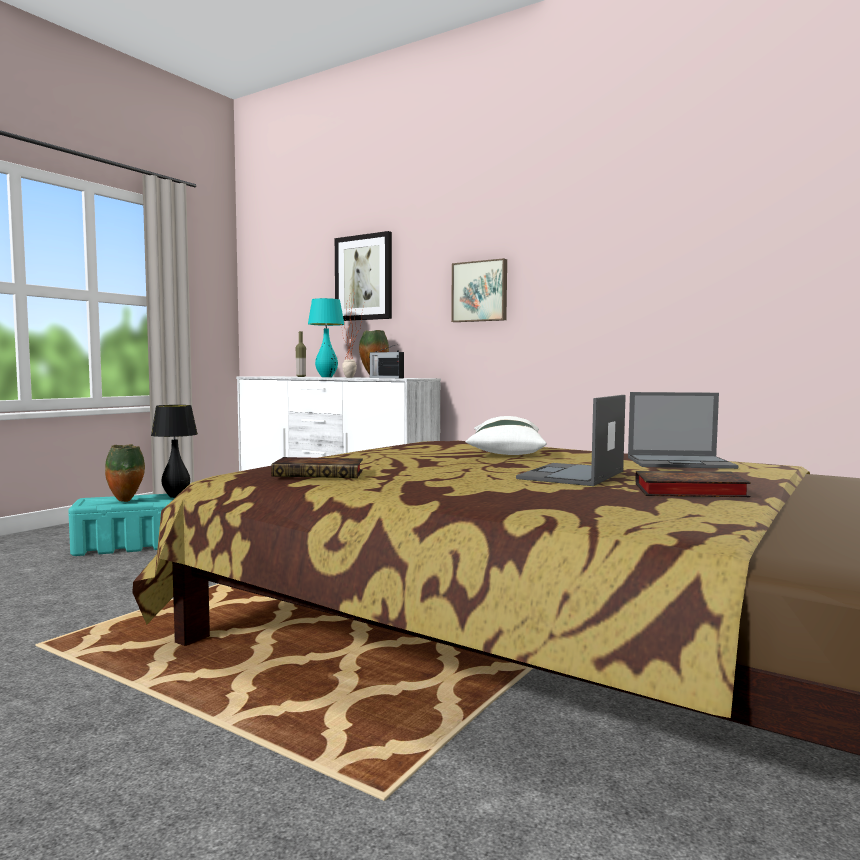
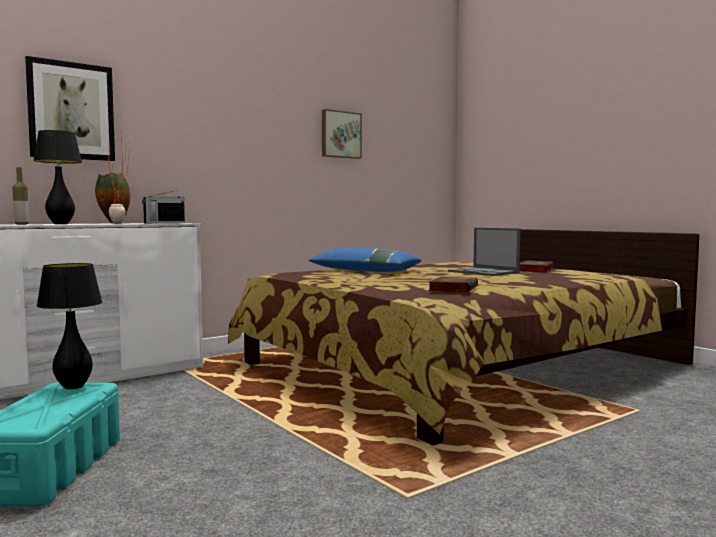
camera: 70 degrees left, 0 degrees up
(126, 501) = (57, 406): vase -> none
(326, 377) = (60, 224): turquoise table lamp -> black table lamp
(480, 291) = (214, 146): picture -> picture (340, 134)
(505, 450) = (364, 271): white pillow -> blue pillow
(681, 463) = (444, 265): laptop -> none

